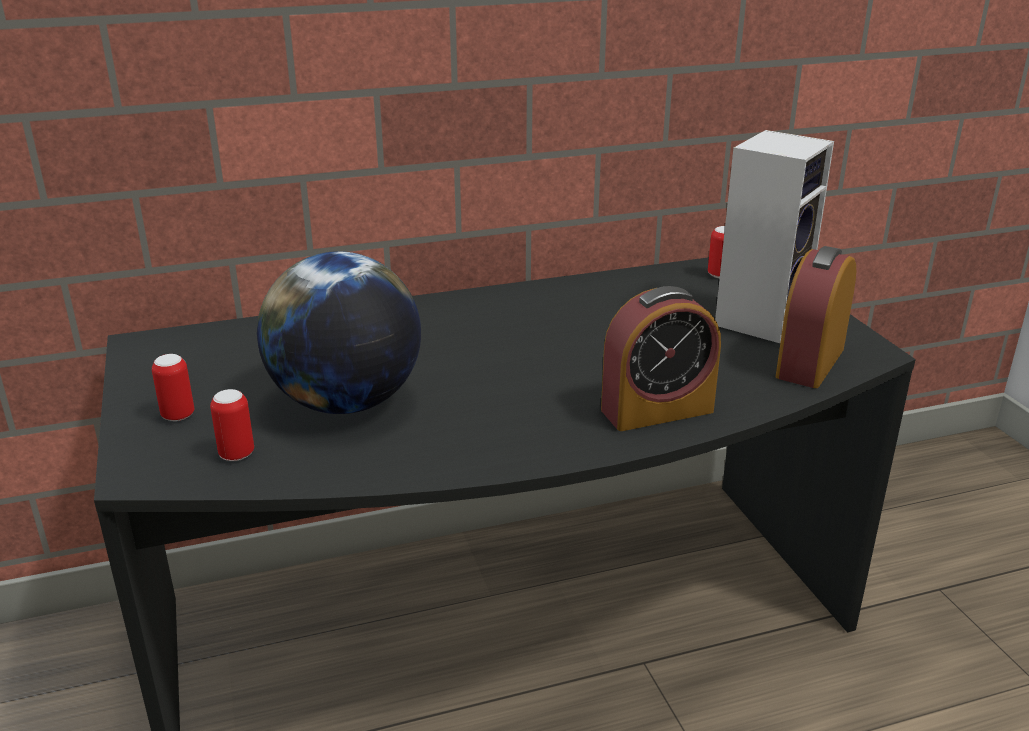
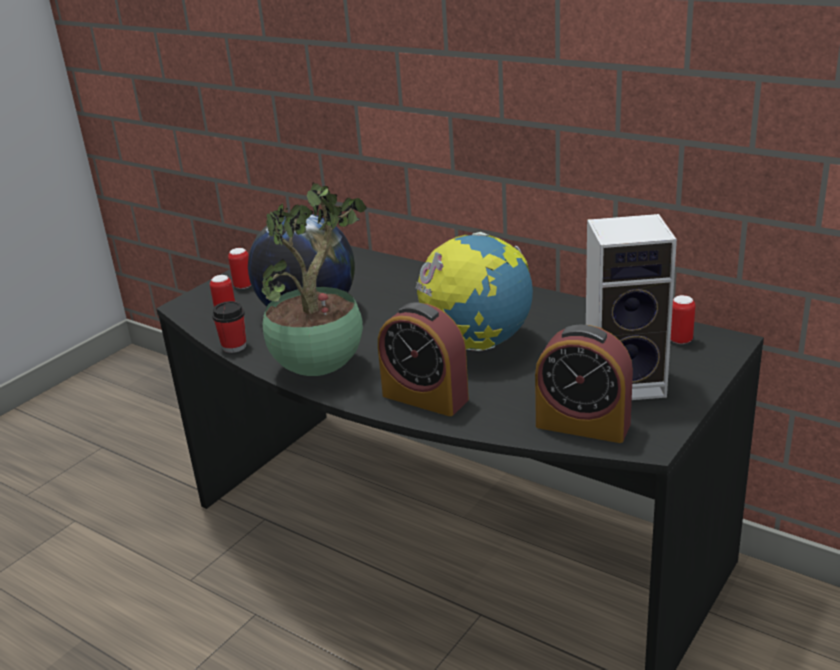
camera: 55 degrees right, 0 degrees up
(338, 478) = (234, 346): none -> cup
(496, 442) = (320, 368): none -> potted plant
(586, 347) = (477, 344): none -> globe
(810, 363) = (583, 425): alarm clock -> alarm clock turned 150 degrees counterclockwise

